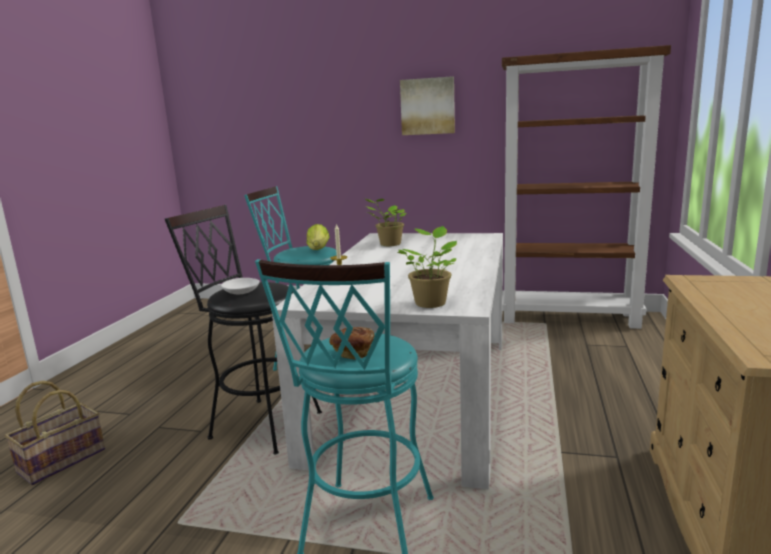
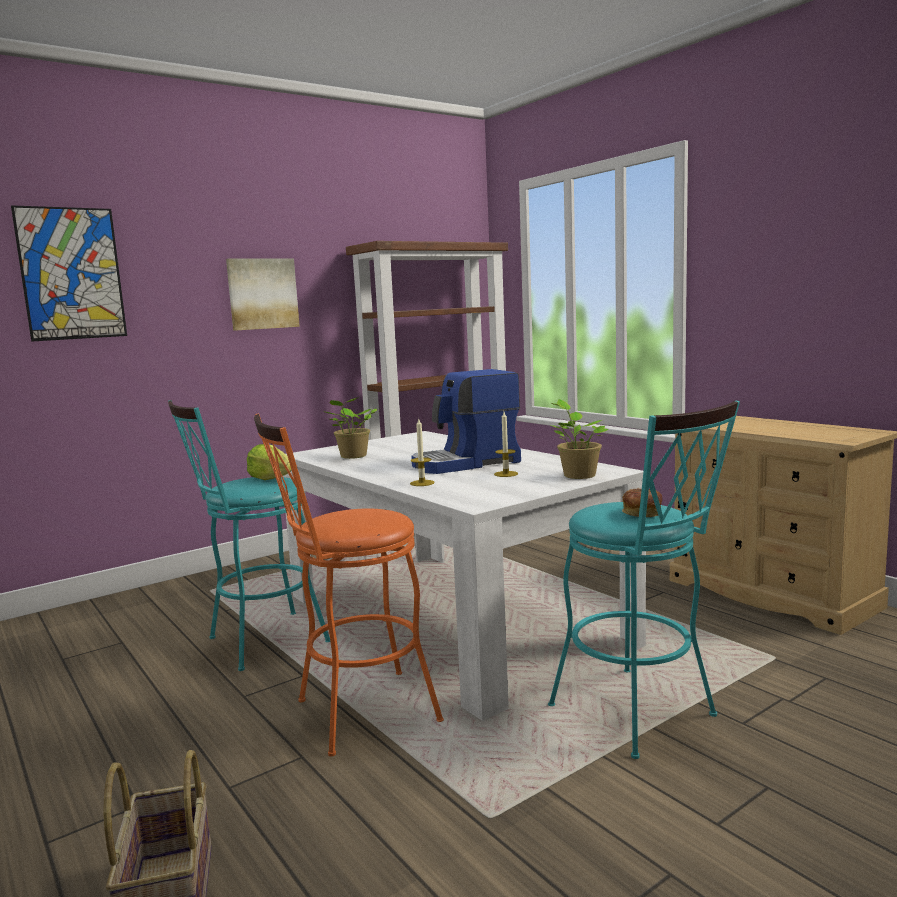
camera: 50 degrees left, 5 degrees down
(241, 292) = (356, 521): white bowl -> none
(259, 423) = (355, 714): black stool -> orange stool
(301, 96) = (71, 274): none -> picture
(400, 285) = (506, 474): none -> candle
(416, 268) = (466, 463): none -> coffee machine

